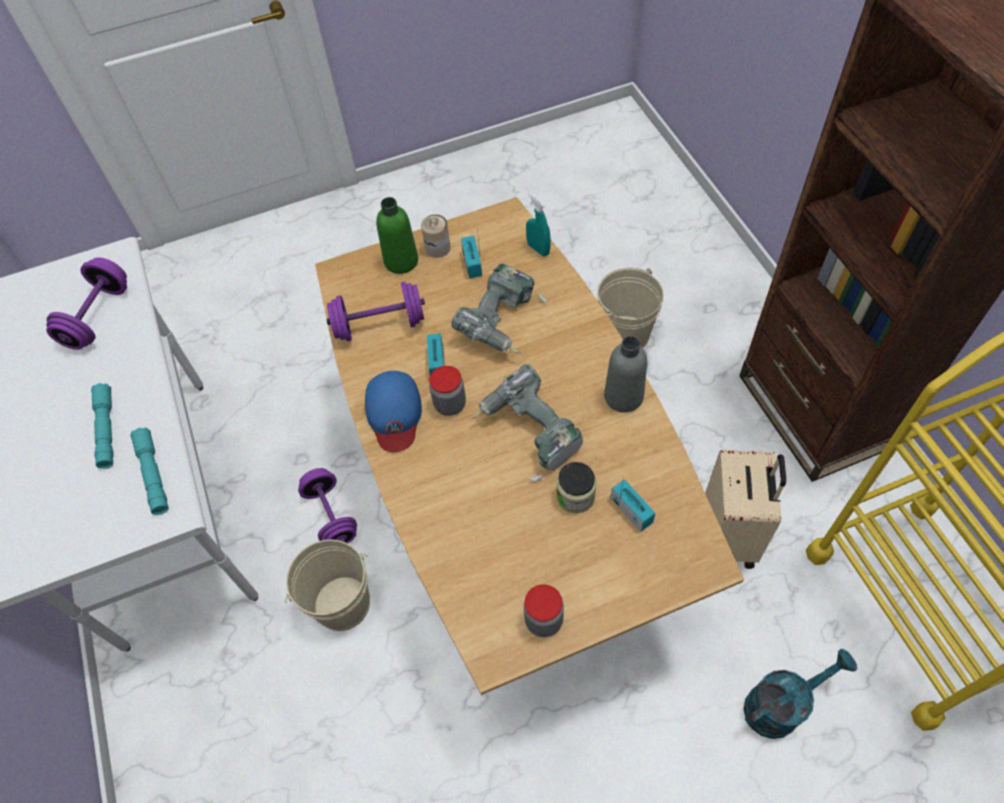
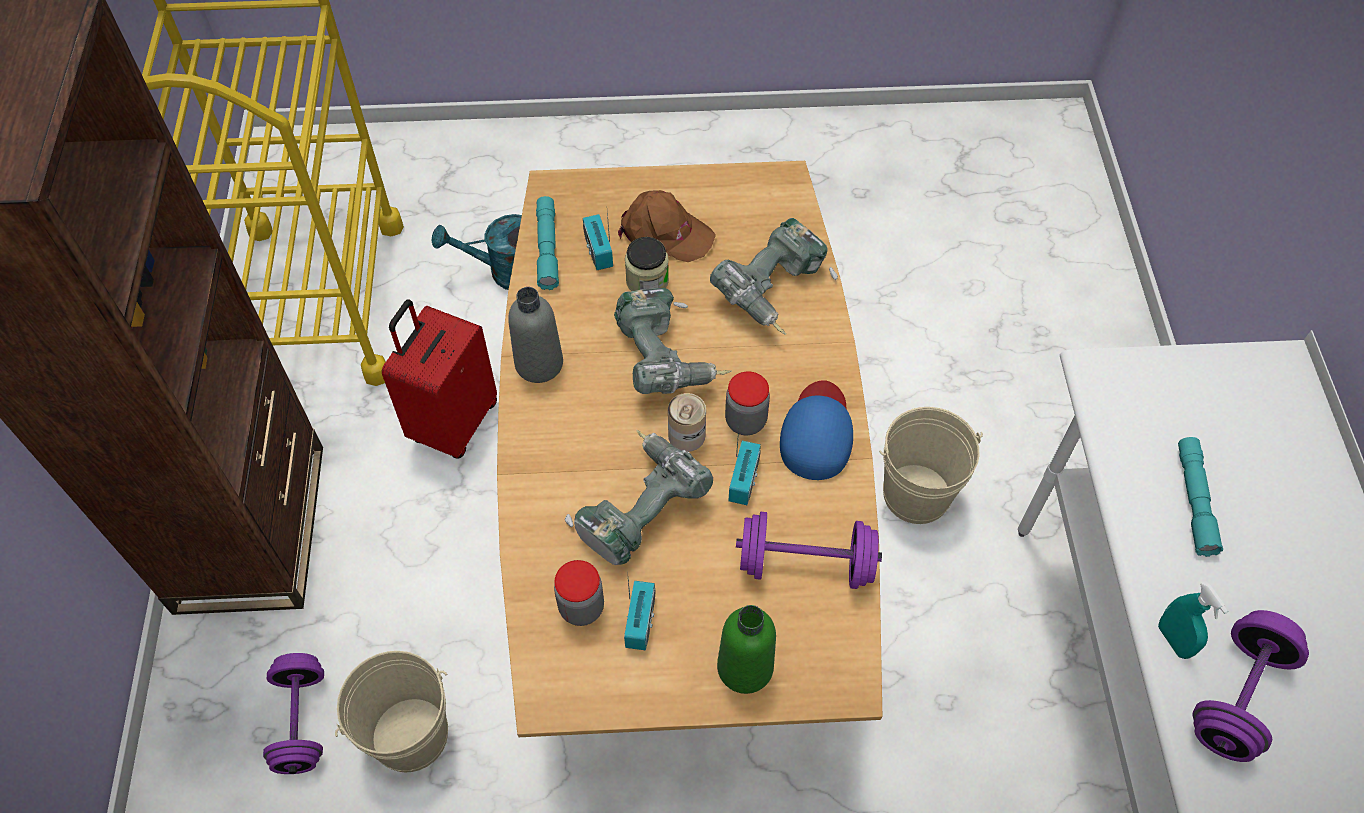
camera: 165 degrees left, 0 degrees up
(153, 475) = (1125, 422): turquoise flashlight -> turquoise flashlight (547, 248)
(331, 515) = (914, 604): purple dumbbell -> purple dumbbell (301, 721)
(437, 248) = (681, 673): can -> can (686, 435)
(461, 522) = (776, 293): none -> power drill
(538, 249) = (534, 613): turquoise spray bottle -> turquoise spray bottle (1173, 640)
(543, 620) = (727, 191): jar -> jar (581, 607)
(582, 550) = (665, 233): none -> brown cap
(730, 536) = (453, 422): beige suitcase -> red suitcase

